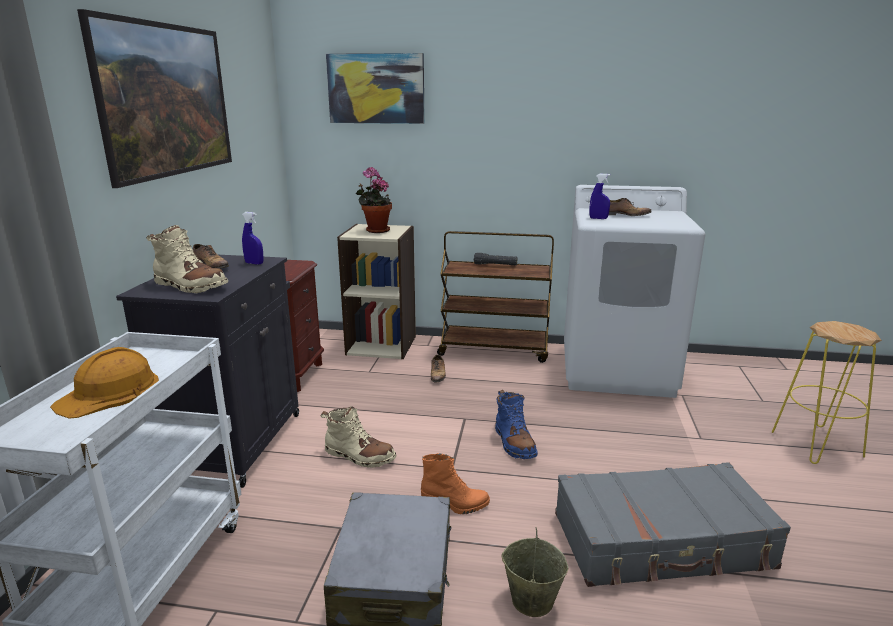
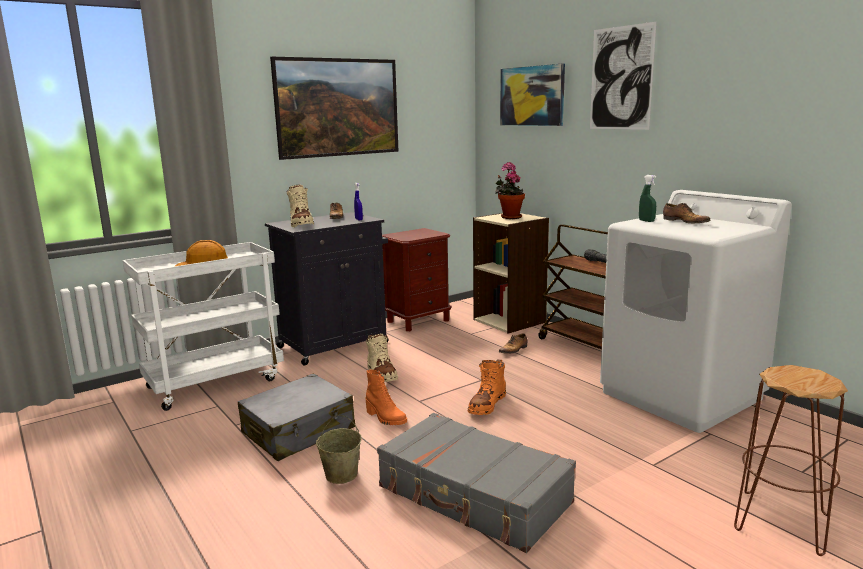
camera: 45 degrees right, 5 degrees down
(500, 74) = (621, 78): none -> picture
(514, 443) = (487, 405): blue boot -> orange boot
(598, 218) = (646, 221): blue spray bottle -> green spray bottle
(817, 444) = (781, 523): yellow stool -> brown stool

